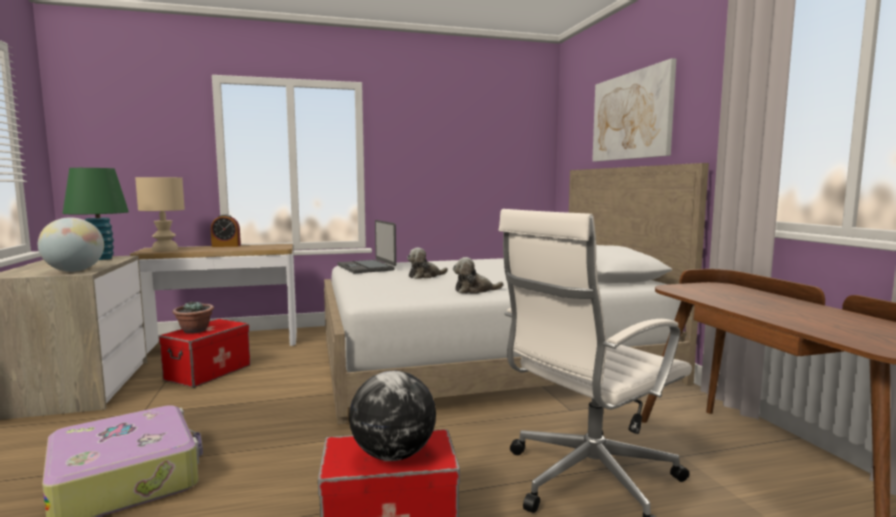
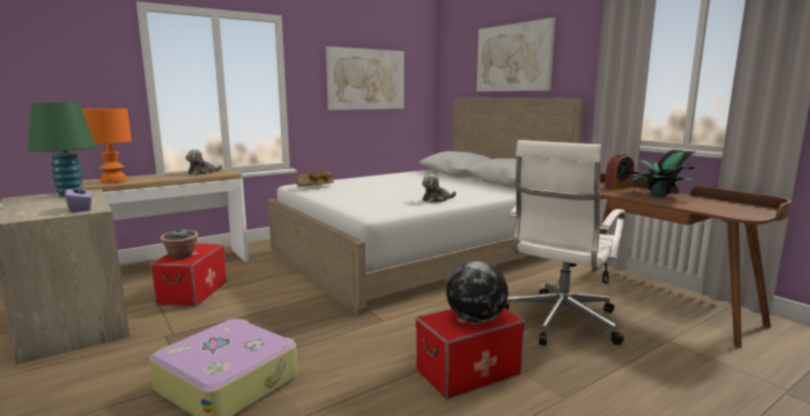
camera: 20 degrees left, 5 degrees up
(74, 271) = (81, 209): globe -> purple tissue box
(164, 250) = (113, 181): beige table lamp -> orange table lamp
(226, 246) = (169, 174): alarm clock -> alarm clock (618, 187)
(366, 267) = (315, 186): laptop -> book
(425, 276) = (378, 191): plush toy -> plush toy (203, 172)
(462, 150) = (366, 79): none -> picture
(782, 305) = (659, 195): none -> potted plant

